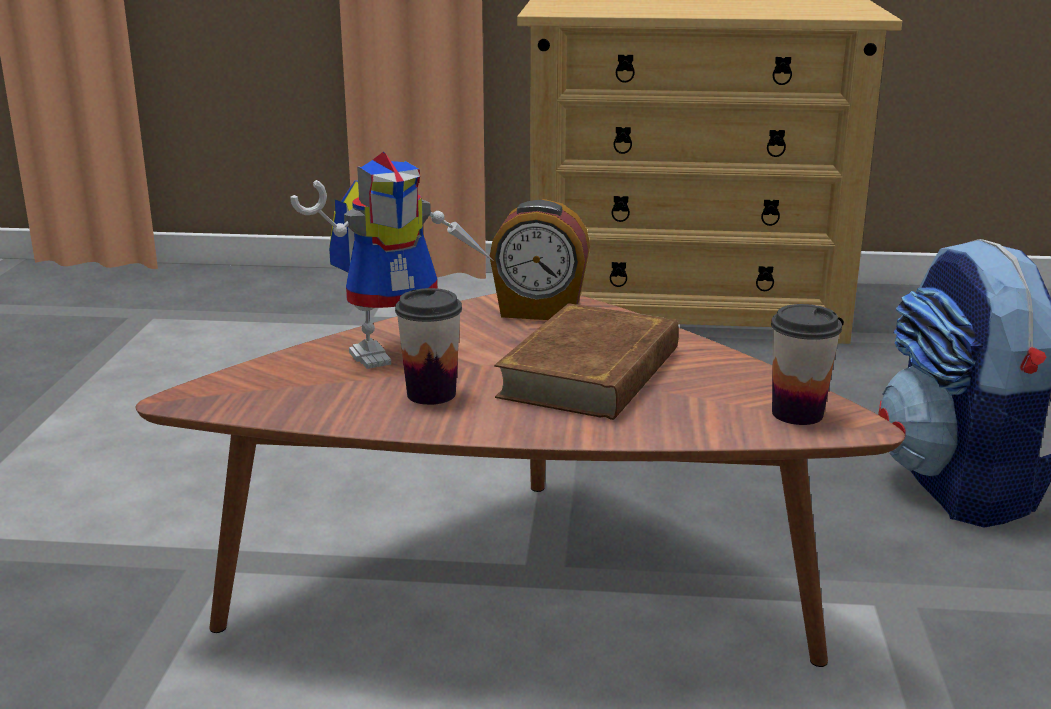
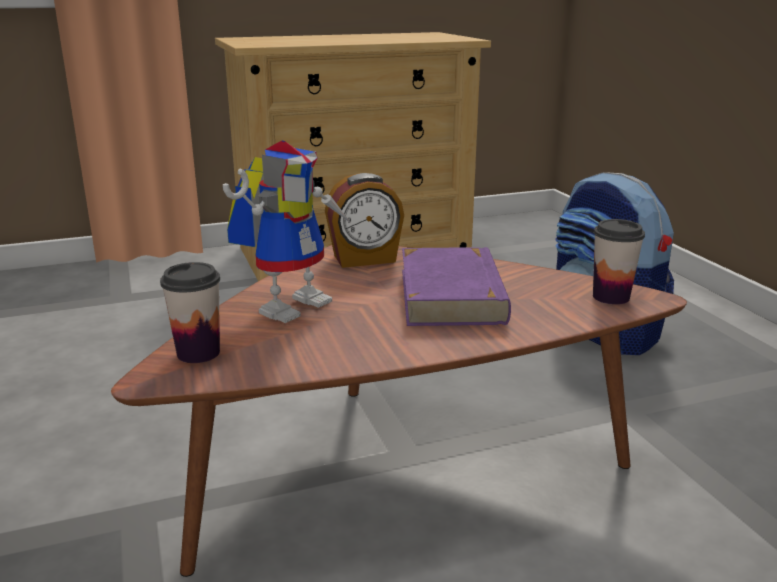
camera: 25 degrees left, 0 degrees up
(431, 394) = (356, 332): cup -> cup (198, 353)
(592, 373) = (452, 295): brown book -> purple book

